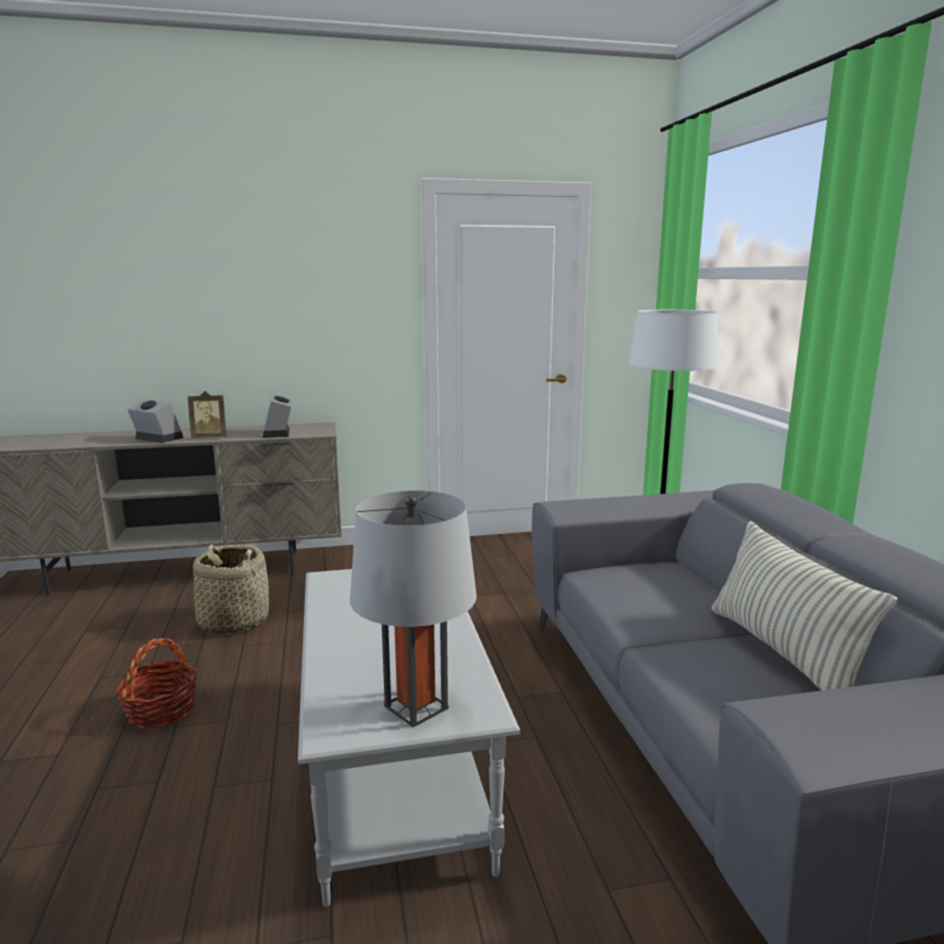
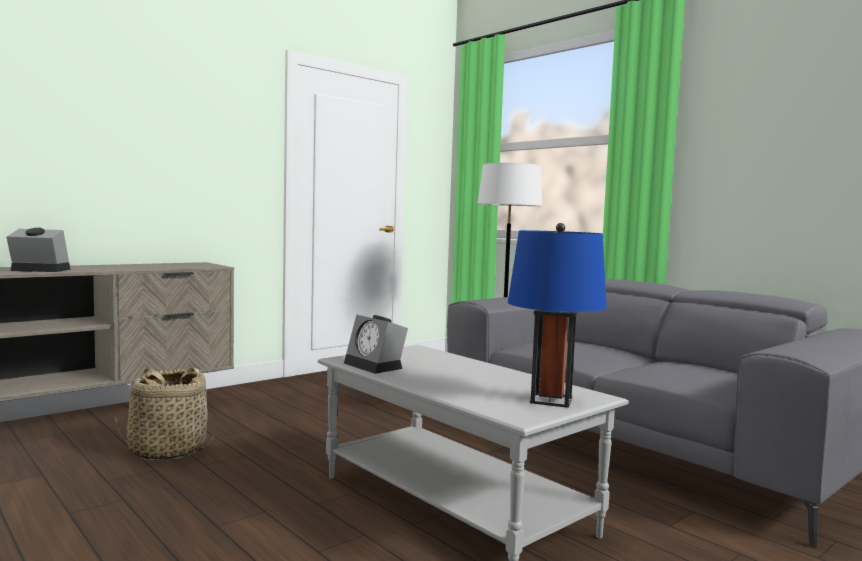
camera: 30 degrees left, 10 degrees down
(161, 710) = (184, 519): basket -> none
(210, 437) = (102, 269): picture frame -> none
(278, 433) = (170, 266): alarm clock -> alarm clock (376, 366)
(416, 707) = (551, 400): grey table lamp -> blue table lamp
(782, 653) = (685, 364): pillow -> none

